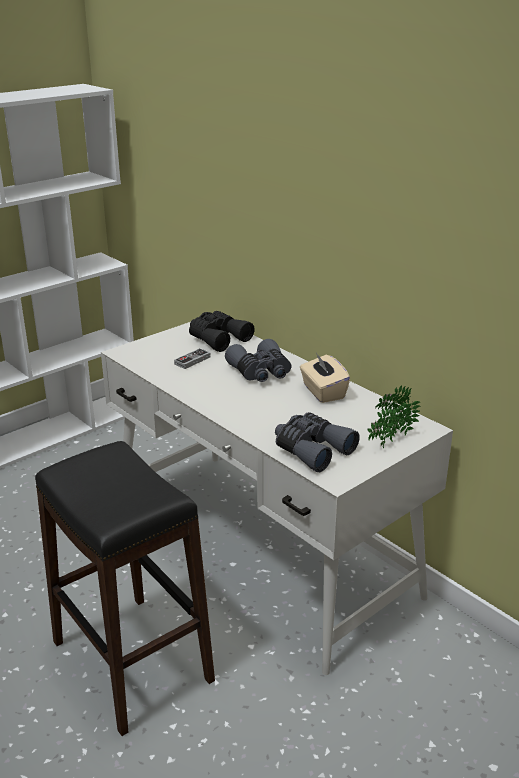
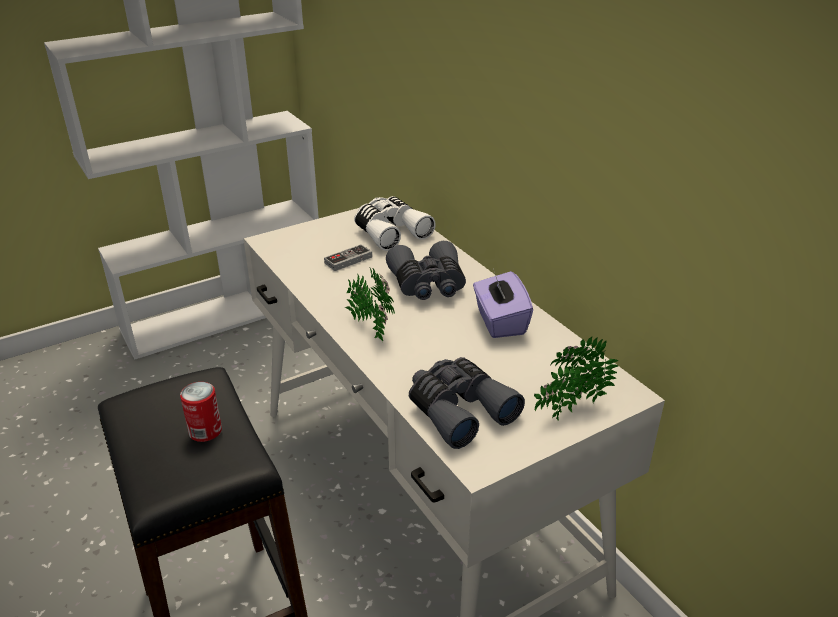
camera: 10 degrees right, 5 degrees up
(130, 481) = (205, 431): none -> can
(218, 338) = (390, 231): black binoculars -> white binoculars
(227, 404) = (370, 327): none -> potted plant
(323, 392) = (499, 322): beige tissue box -> purple tissue box

